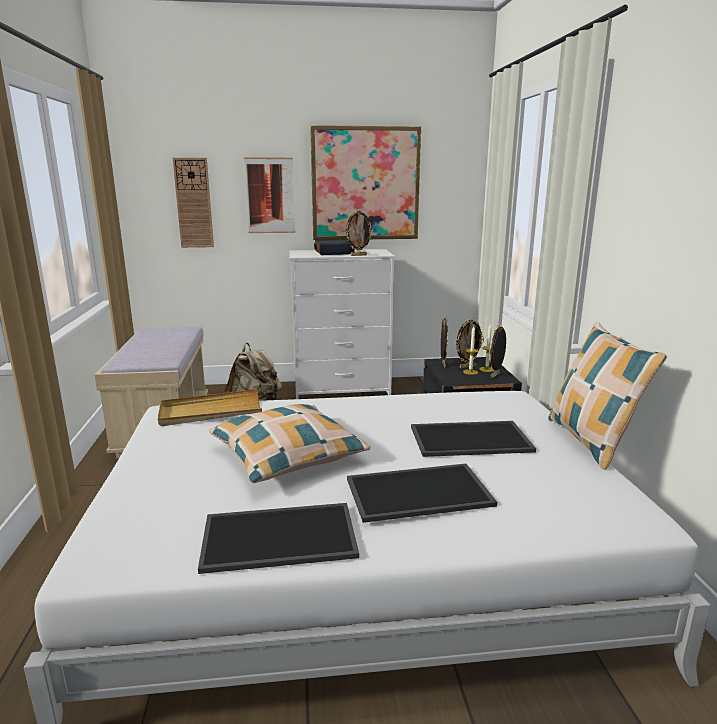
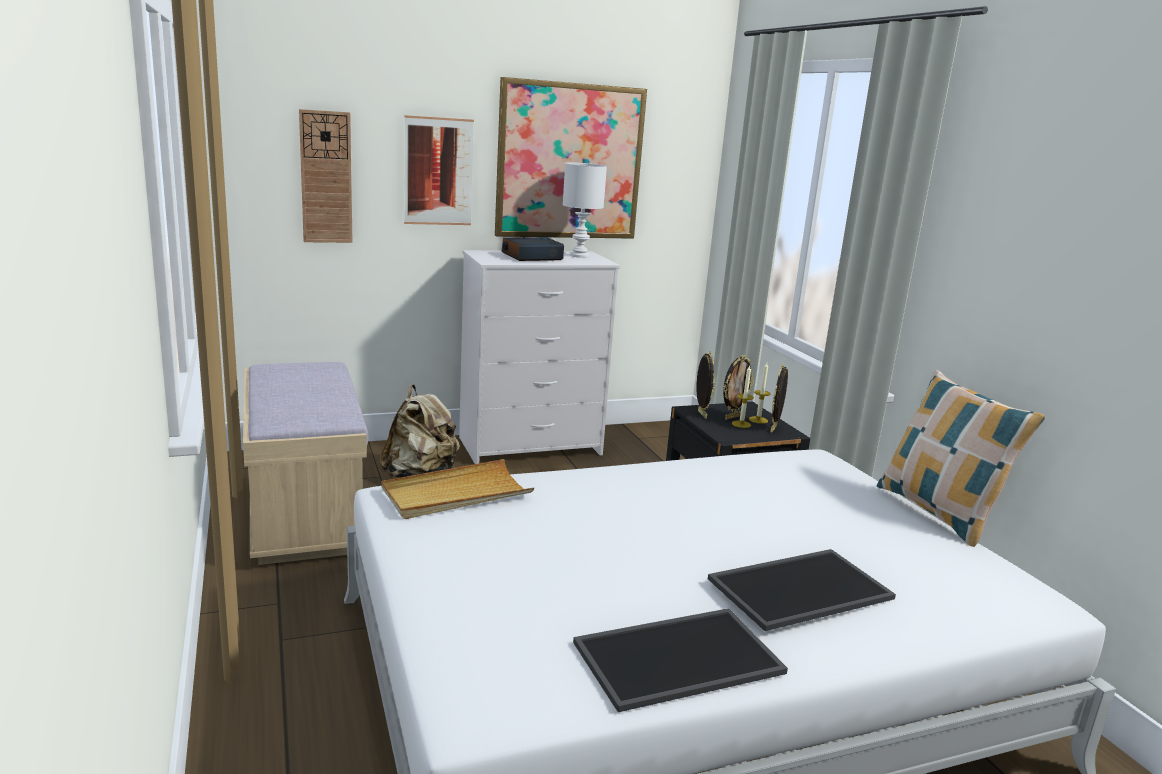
camera: 15 degrees left, 0 degrees up
(288, 454) = (608, 550): pillow -> none
(358, 255) = (571, 262): picture frame -> none
(371, 251) = (580, 255): none -> white table lamp
(471, 438) = (811, 516): tray -> none

